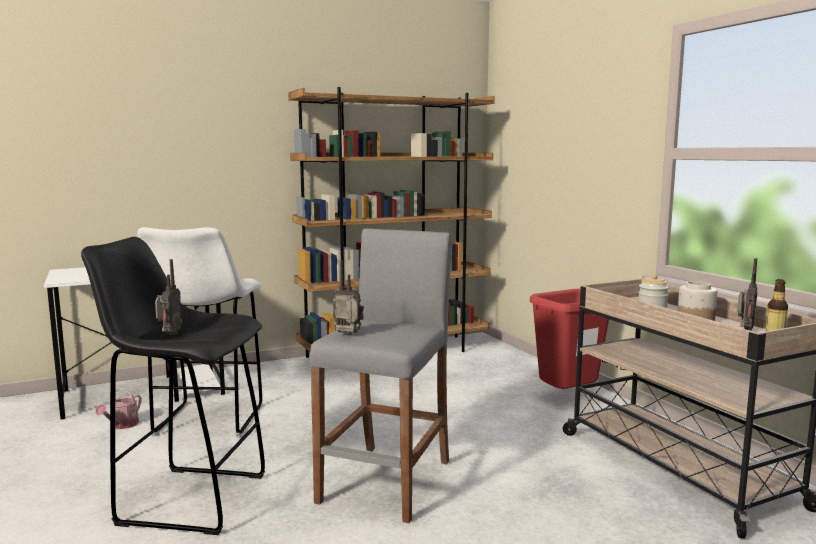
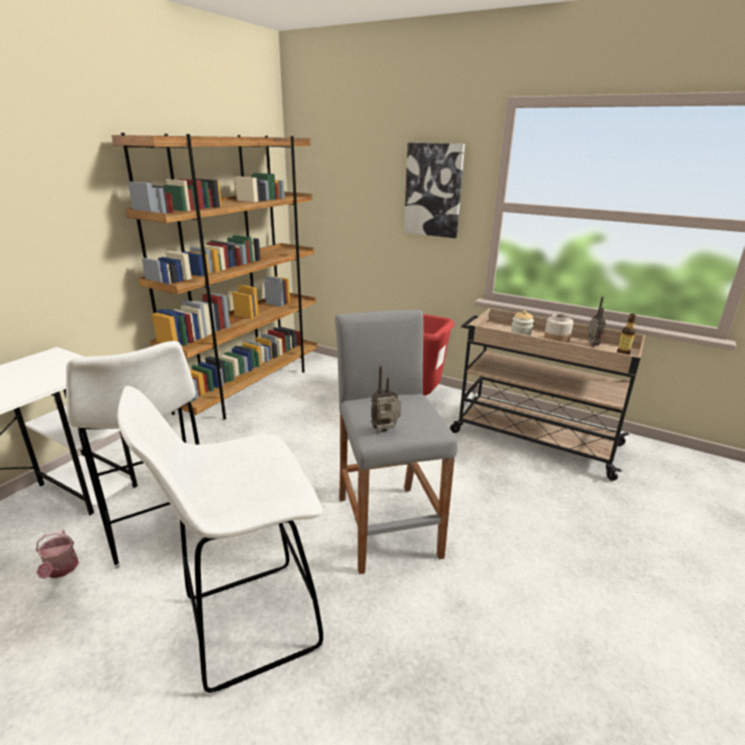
camera: 35 degrees left, 15 degrees up
(169, 334) = (219, 490): radio -> none
(189, 499) = (247, 625): black stool -> white stool
(606, 141) = (433, 190): none -> picture

